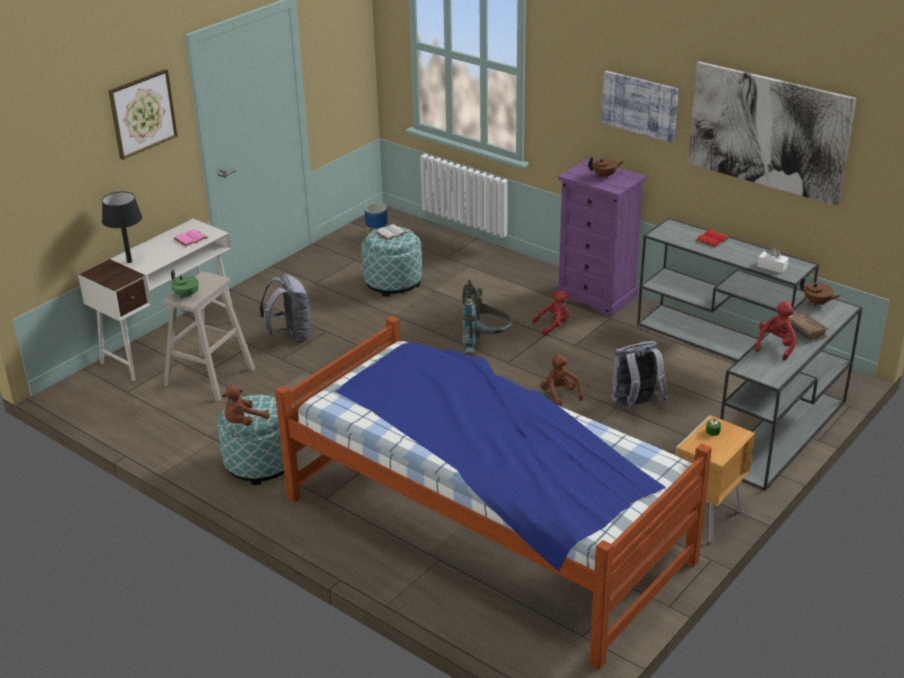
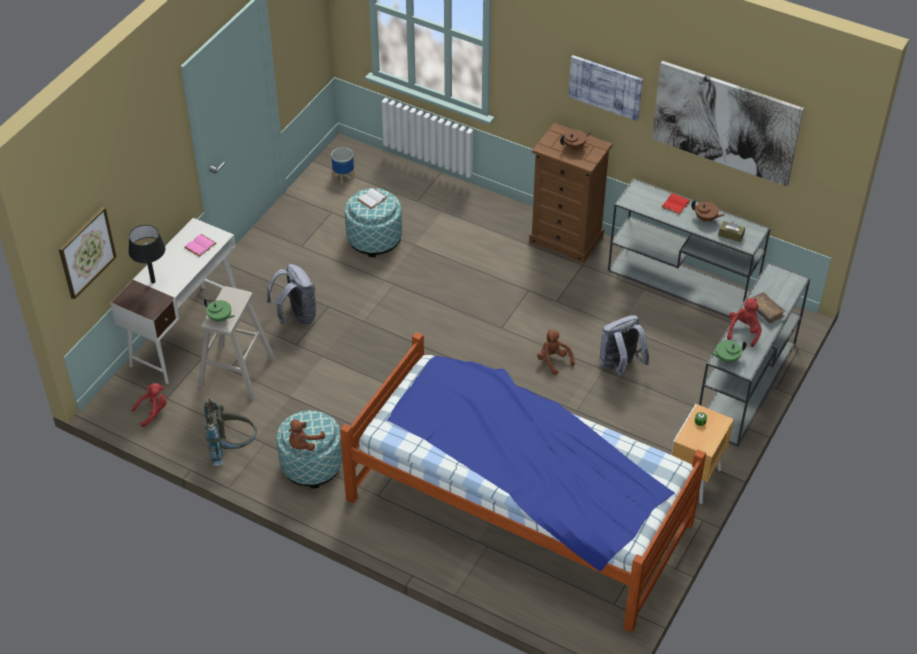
camera: 10 degrees left, 15 degrees up
(142, 113) = (151, 148): picture -> picture (86, 252)
(485, 343) = (476, 307): grey backpack -> grey backpack (232, 448)
(553, 326) = (533, 279): red plush toy -> red plush toy (153, 411)
(597, 296) = (566, 239): purple dresser -> brown dresser
(752, 368) = (726, 358): none -> green teapot
(772, 267) = (731, 235): white tissue box -> brown tissue box
(817, 303) = (773, 276): brown teapot -> brown teapot (706, 219)

